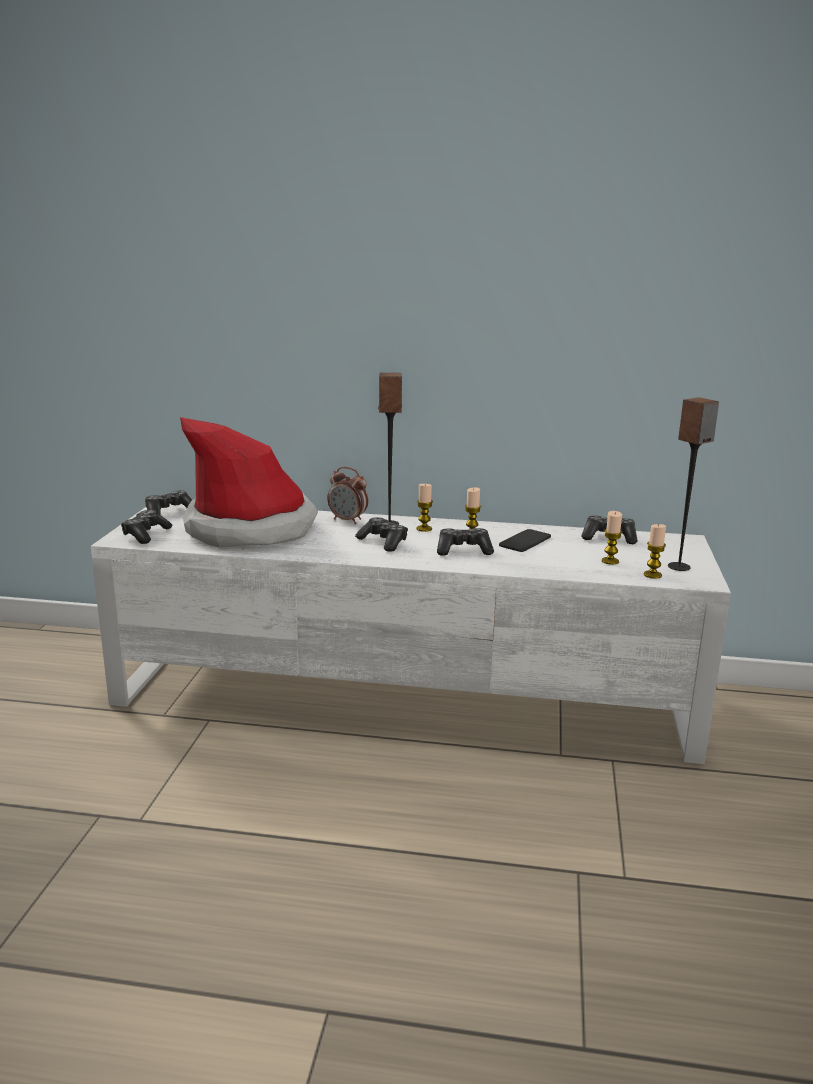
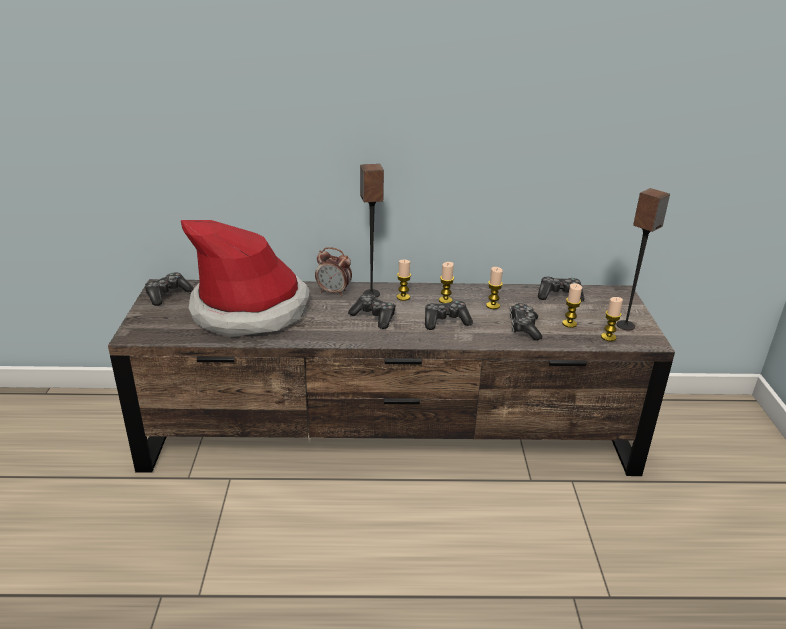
camera: 10 degrees left, 10 degrees up
(146, 534) = (156, 326): game controller -> game controller (524, 328)
(407, 696) = (392, 433): white tv stand -> brown tv stand
(525, 541) = (493, 306): phone -> candle

